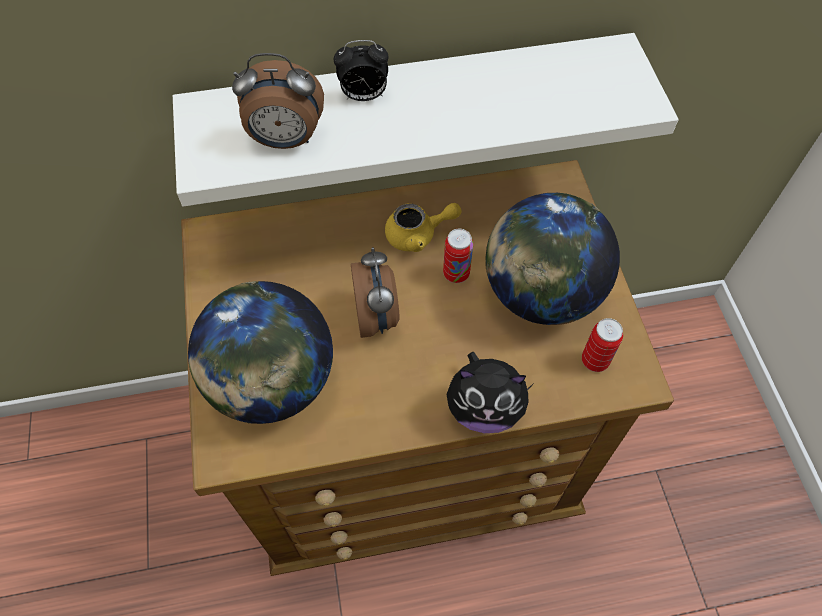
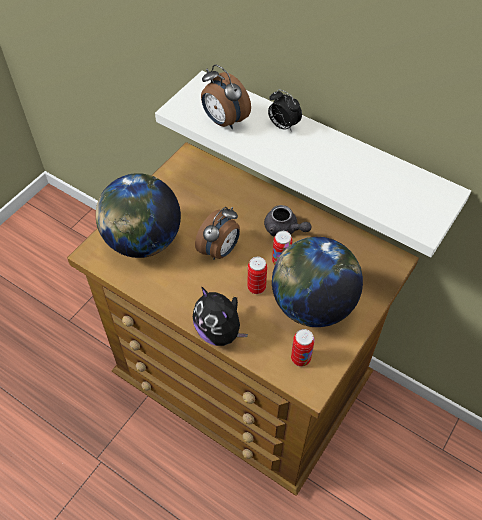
camera: 45 degrees right, 5 degrees down
(418, 235) = (284, 229): yellow teapot -> grey teapot
(464, 324) = (256, 287): none -> can

